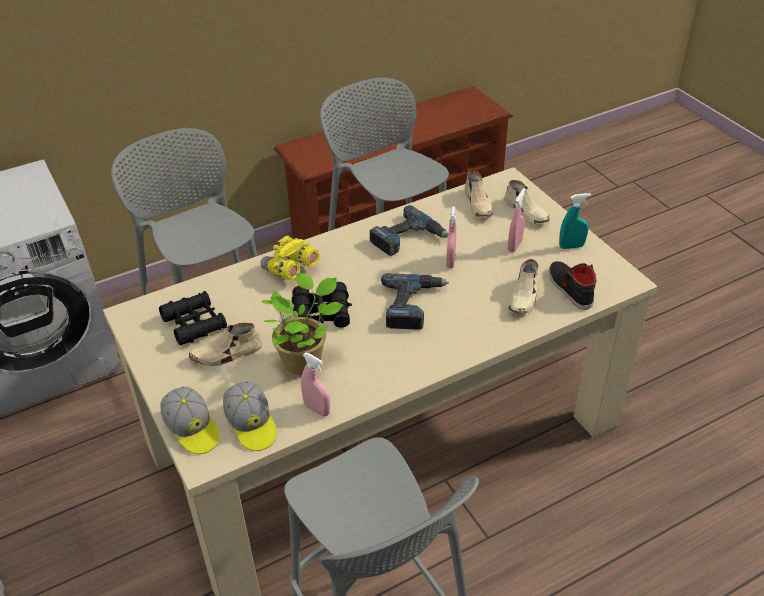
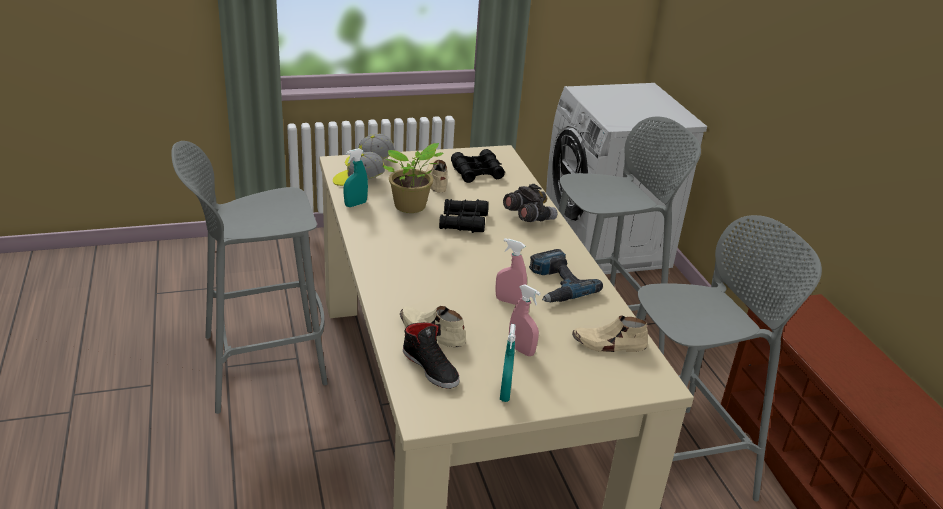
camera: 100 degrees right, 10 degrees down
(290, 270) = (528, 217): yellow binoculars -> grey binoculars
(317, 409) = (355, 204): pink spray bottle -> turquoise spray bottle
(413, 305) = (452, 266): power drill -> none
(526, 212) = (585, 378): beige shoe -> none
(569, 288) = (431, 367): black shoe -> black shoe turned 60 degrees clockwise

